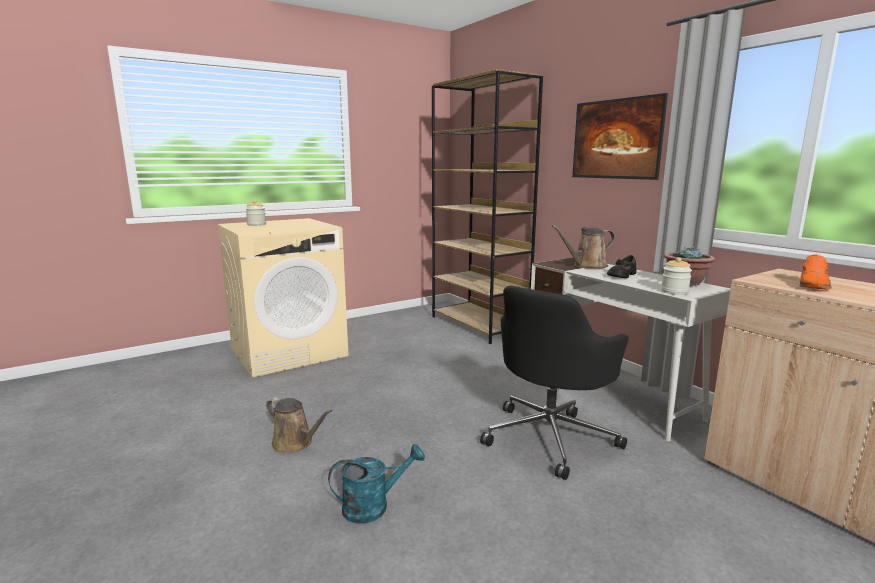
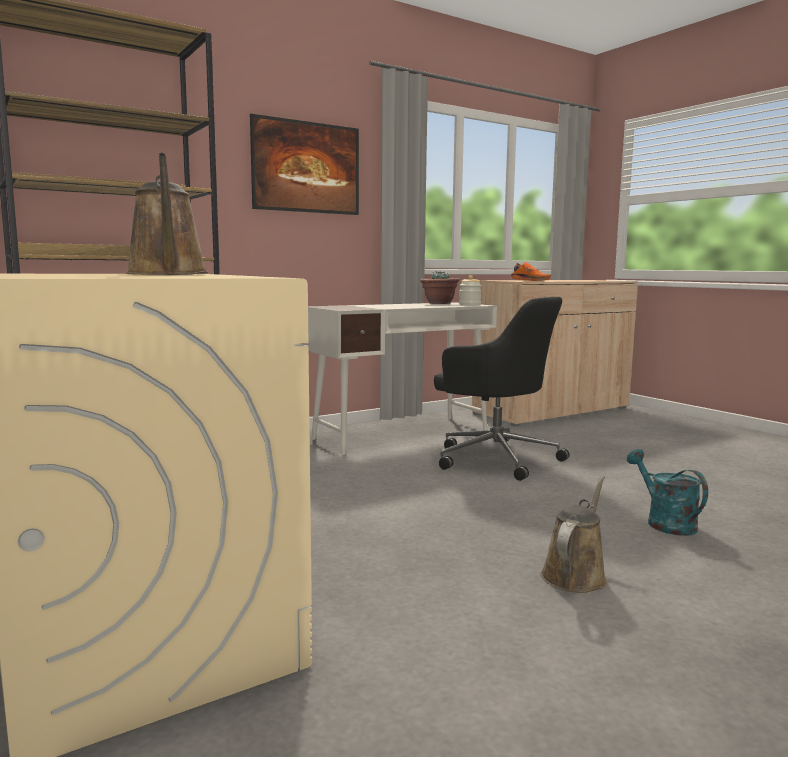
camera: 90 degrees left, 5 degrees down
(256, 225) = (81, 275): jar -> none
(587, 266) = (360, 306): brown watering can -> brown watering can (168, 274)
(621, 275) = (408, 305): black shoe -> none

